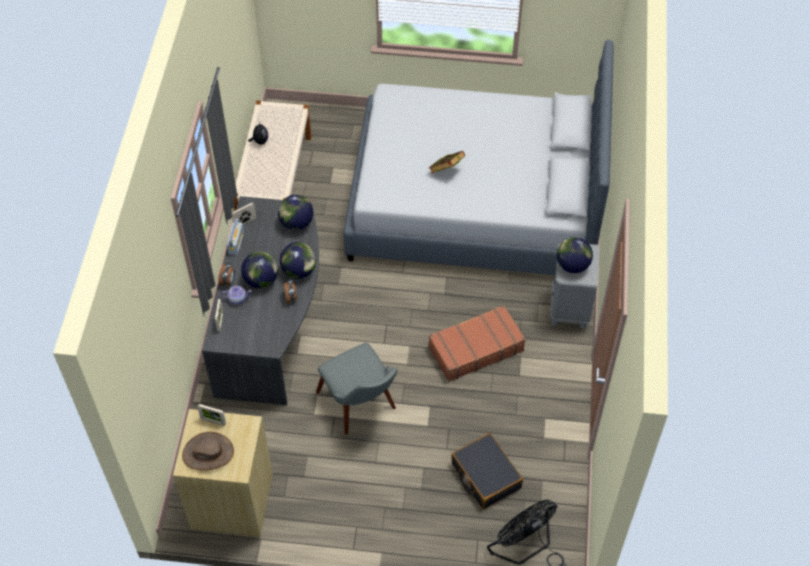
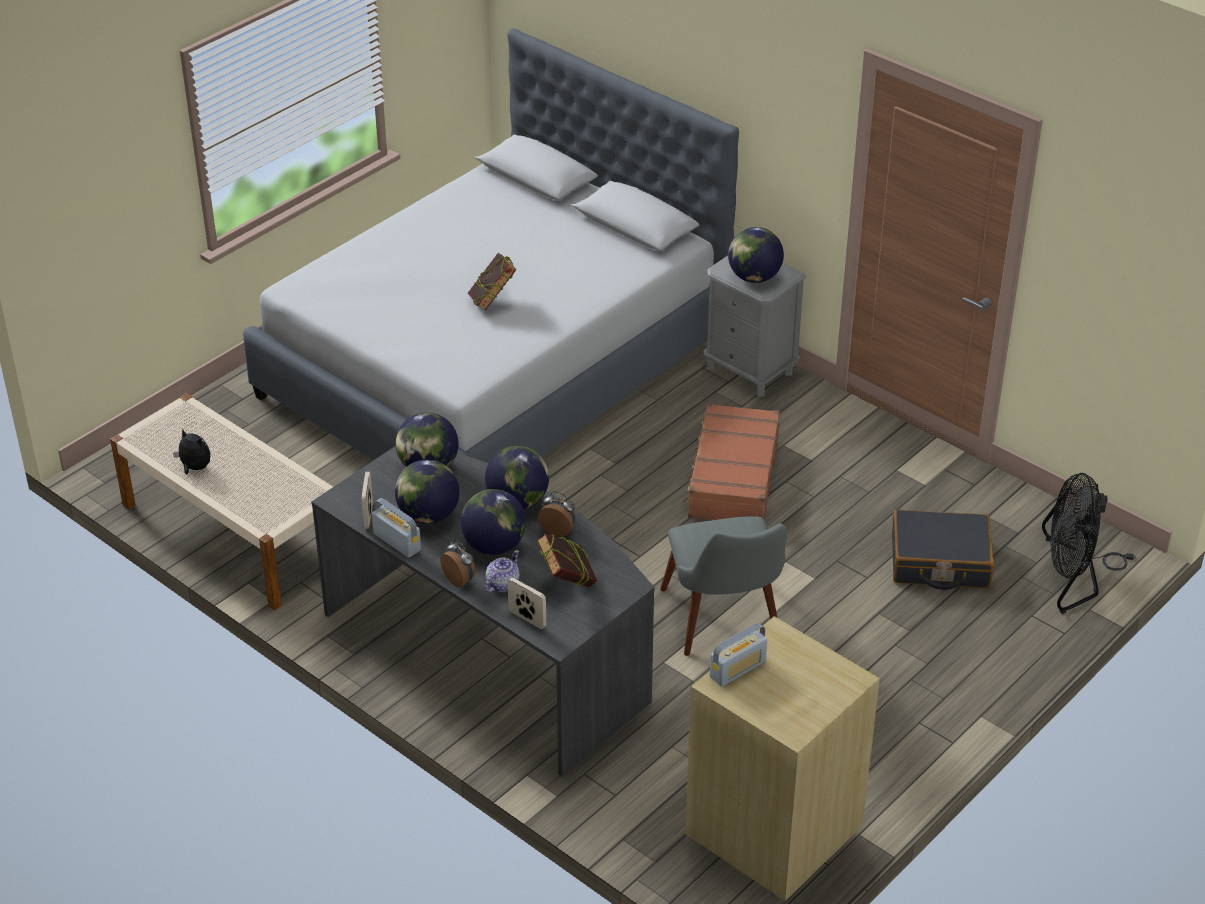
camera: 55 degrees left, 15 degrees down
(208, 453) = (790, 698): brown hat -> none
(213, 421) = (737, 669): picture frame -> radio
(257, 322) = (567, 582): none -> book
(263, 243) = (428, 515): none -> globe
(362, 407) = (726, 626): grey chair -> grey chair turned 75 degrees clockwise

